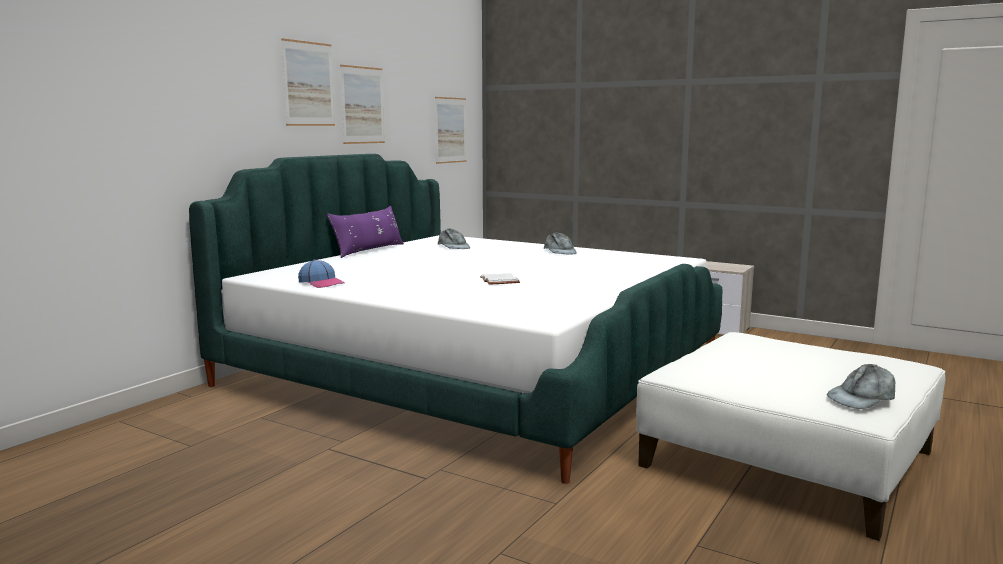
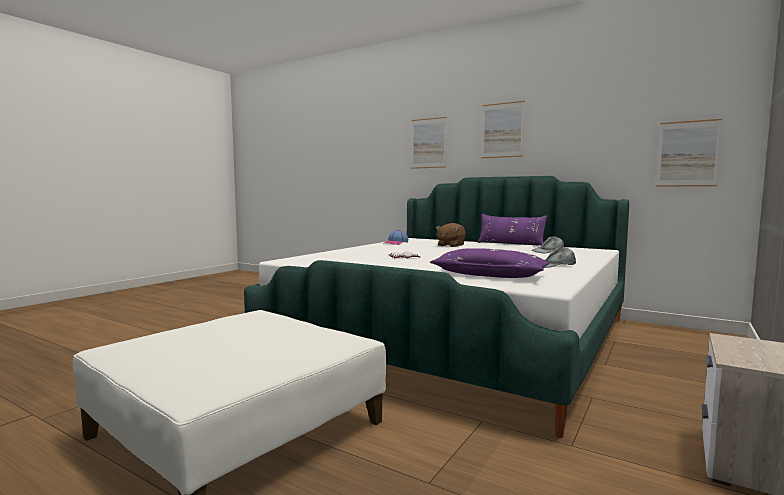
camera: 90 degrees right, 5 degrees down
(362, 105) = (554, 139): picture -> picture (428, 143)
(373, 266) = (450, 245): none -> brown plush toy
(627, 265) = (489, 275): none -> purple pillow
(862, 397) = (132, 346): grey cap -> none

